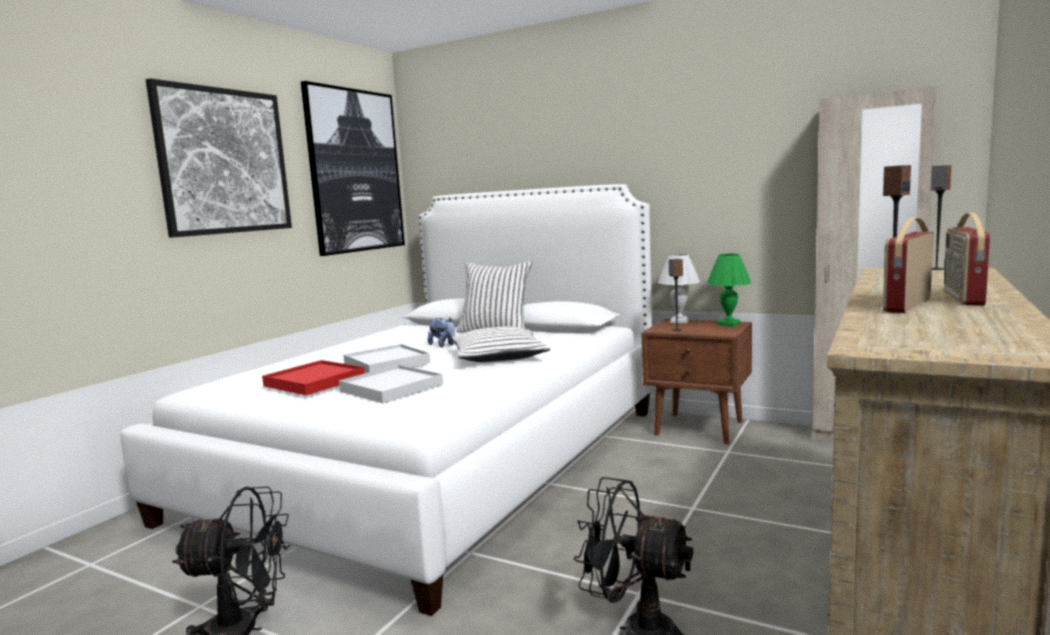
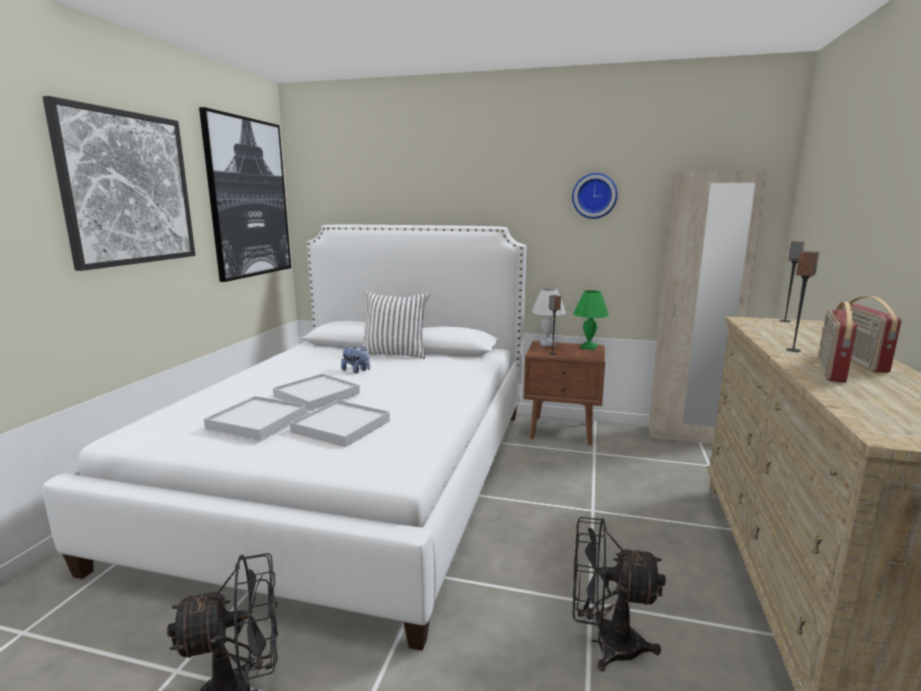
camera: 15 degrees left, 5 degrees up
(315, 381) = (258, 421): red tray -> white tray
(499, 356) = (418, 384): white pillow -> none
(728, 140) = (594, 196): none -> wall clock

